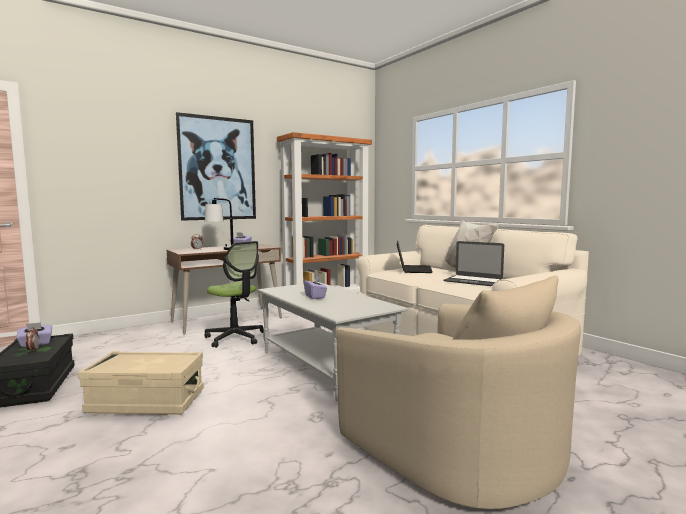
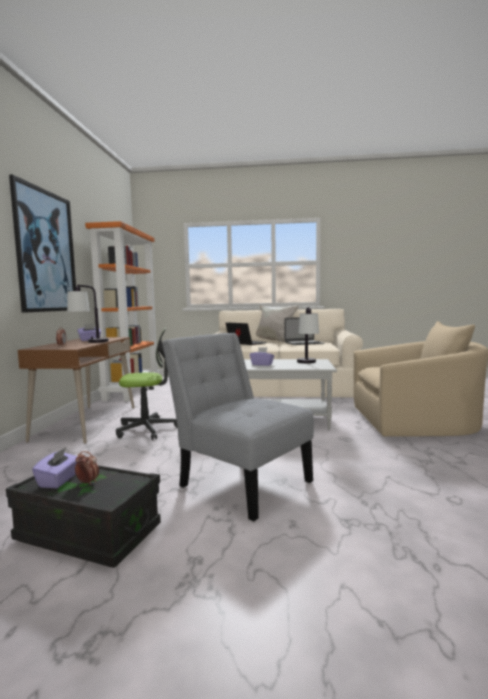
camera: 50 degrees left, 0 degrees up
(146, 402) = (241, 481): beige storage box -> grey chair
(354, 306) = (307, 363): none -> table lamp

